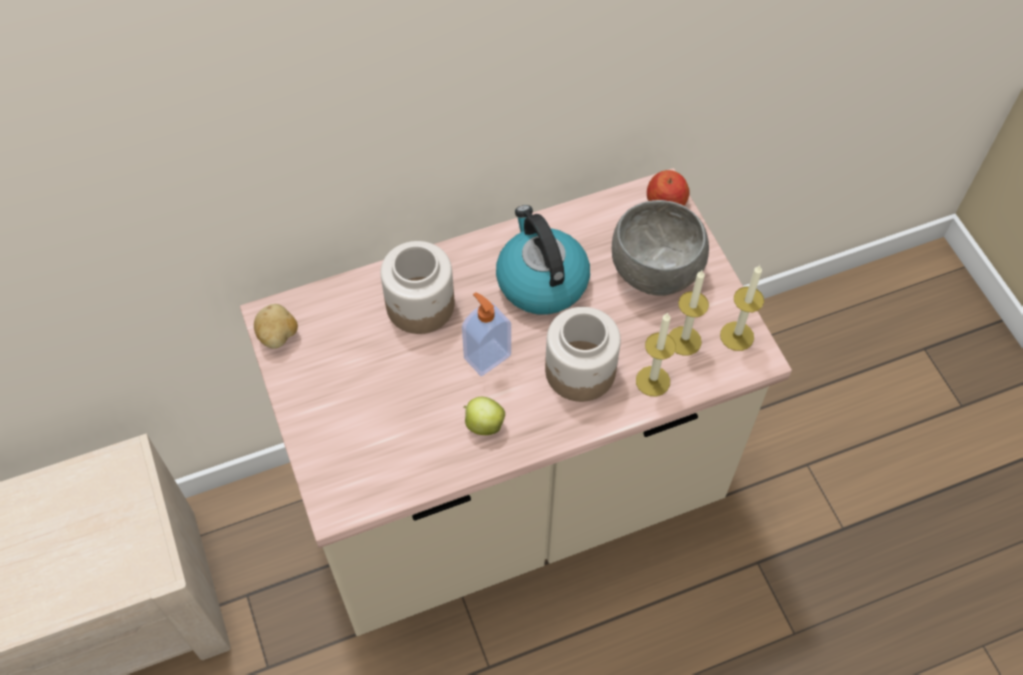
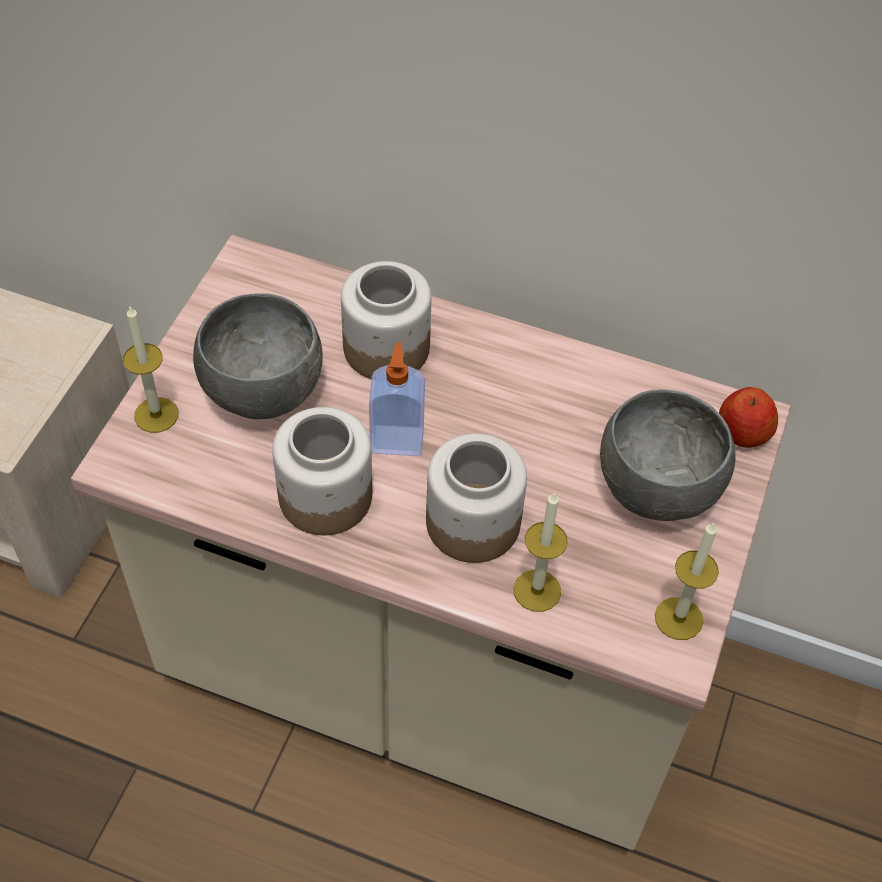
camera: 40 degrees right, 5 degrees down
(278, 336) = (233, 283): potato -> none
(377, 391) = (264, 393): none -> grey bowl
(483, 424) = (325, 497): apple -> jar
(541, 281) = (527, 411): kettle -> none
(684, 340) = (614, 578): candle -> candle (156, 415)

